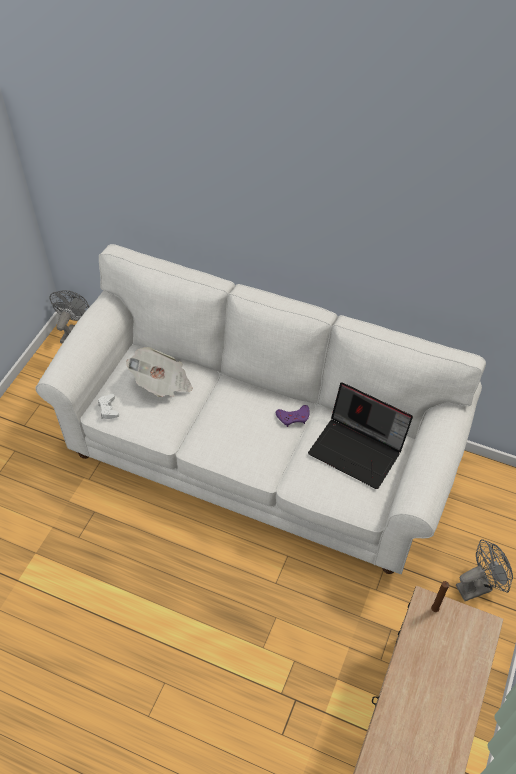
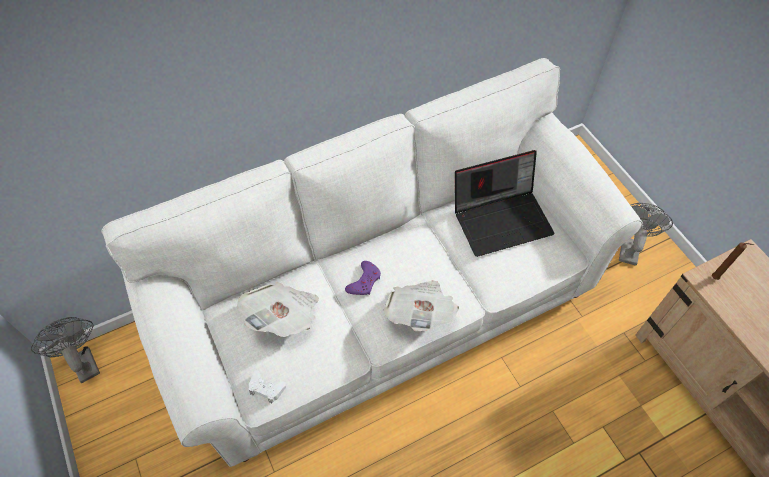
camera: 50 degrees left, 5 degrees up
(235, 453) = (421, 312): none -> newspaper
(293, 417) = (423, 240): purple game controller -> purple game controller (364, 281)

